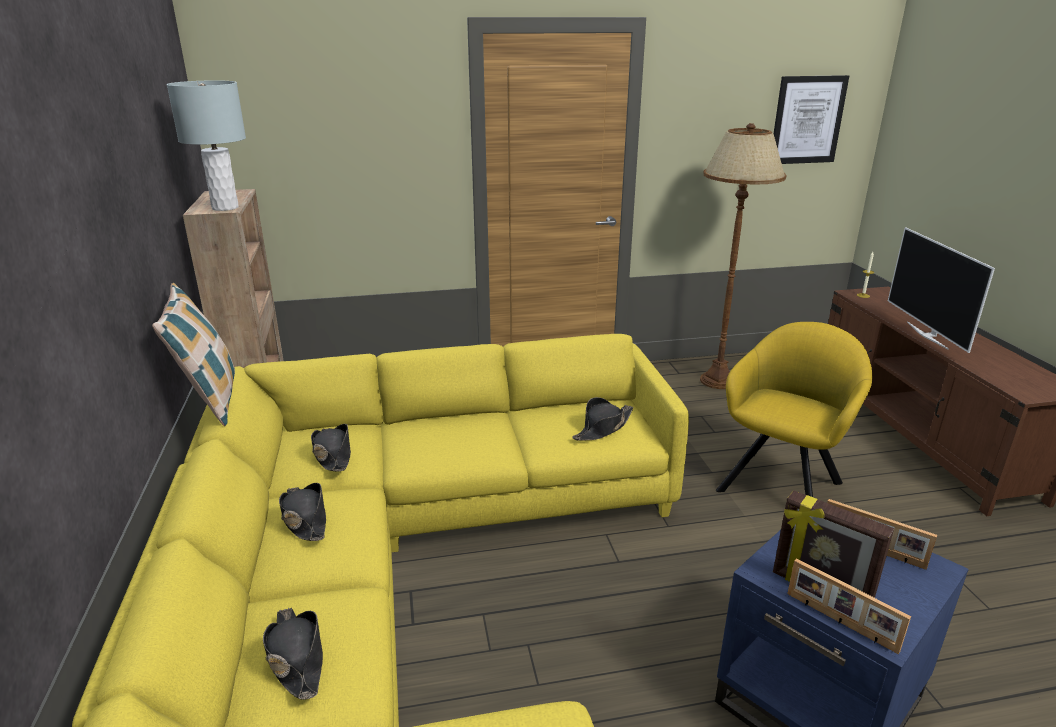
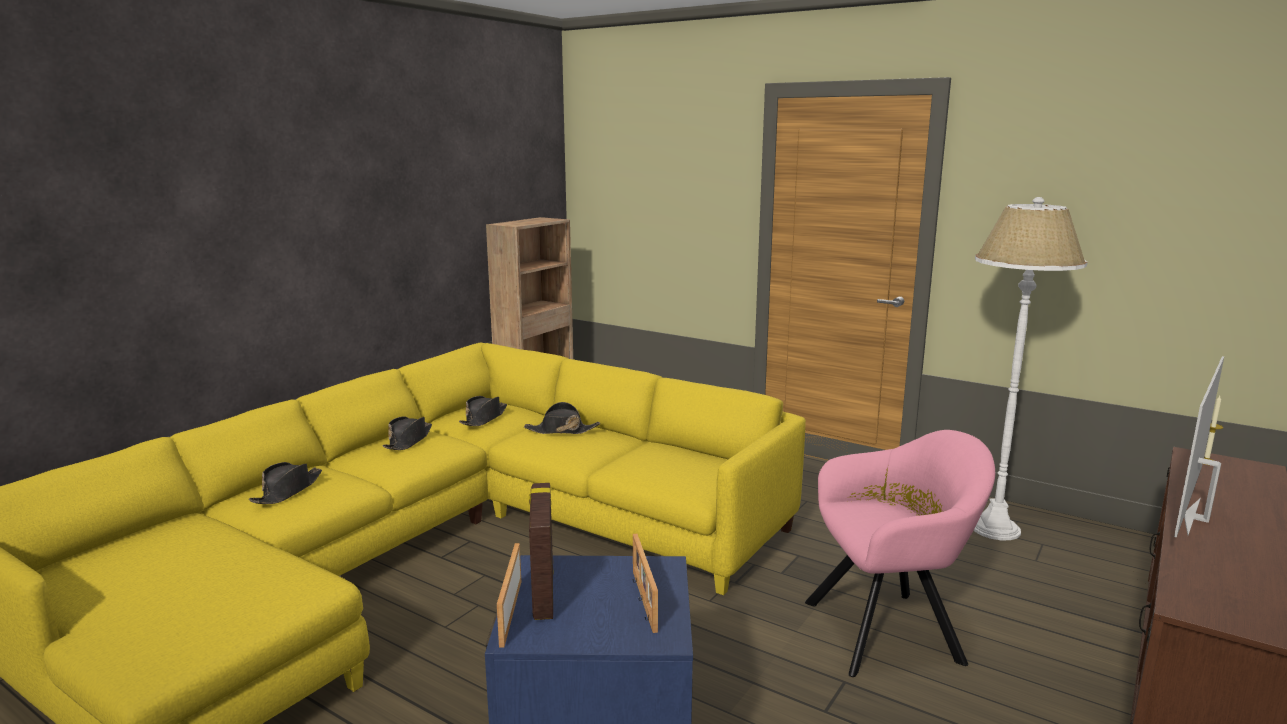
camera: 45 degrees right, 10 degrees down
(210, 400) = (433, 353): pillow -> none
(225, 207) = (517, 224): grey table lamp -> none
(603, 428) = (682, 472): black hat -> black hat (561, 430)
(717, 381) = (995, 529): brown floor lamp -> white floor lamp
(782, 483) = (891, 631): yellow armchair -> pink armchair
(807, 120) = (1193, 207): picture -> none

